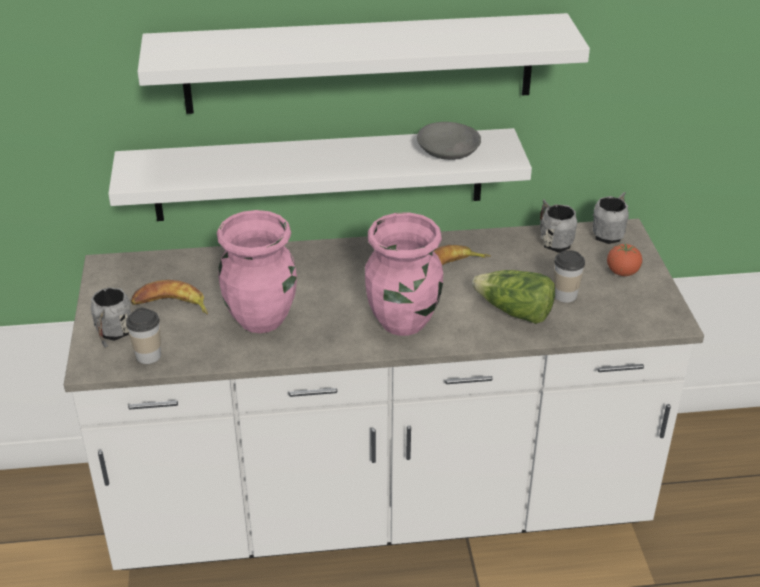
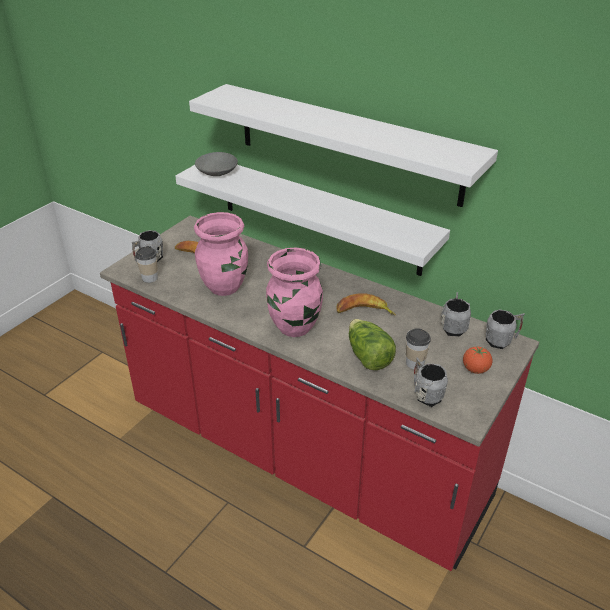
camera: 40 degrees right, 0 degrees up
(380, 508) = (305, 455): white counter -> red counter
(449, 152) = (383, 227): grey bowl -> grey bowl (217, 172)
(611, 319) = (425, 394): none -> grey mug

